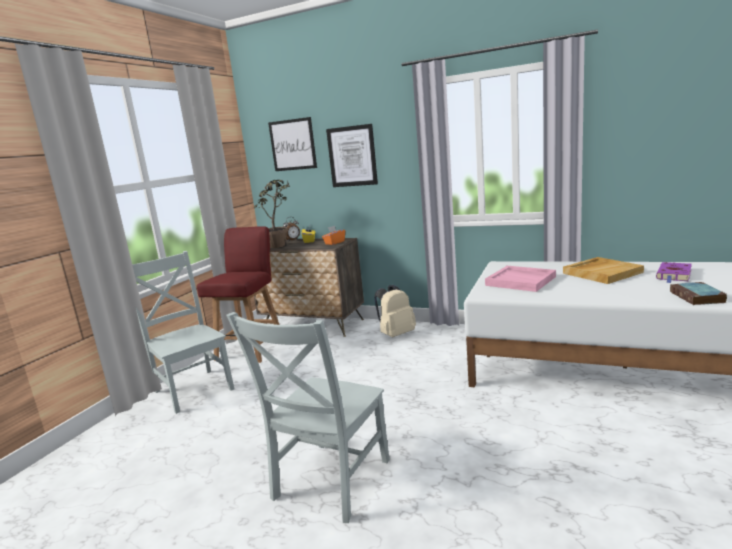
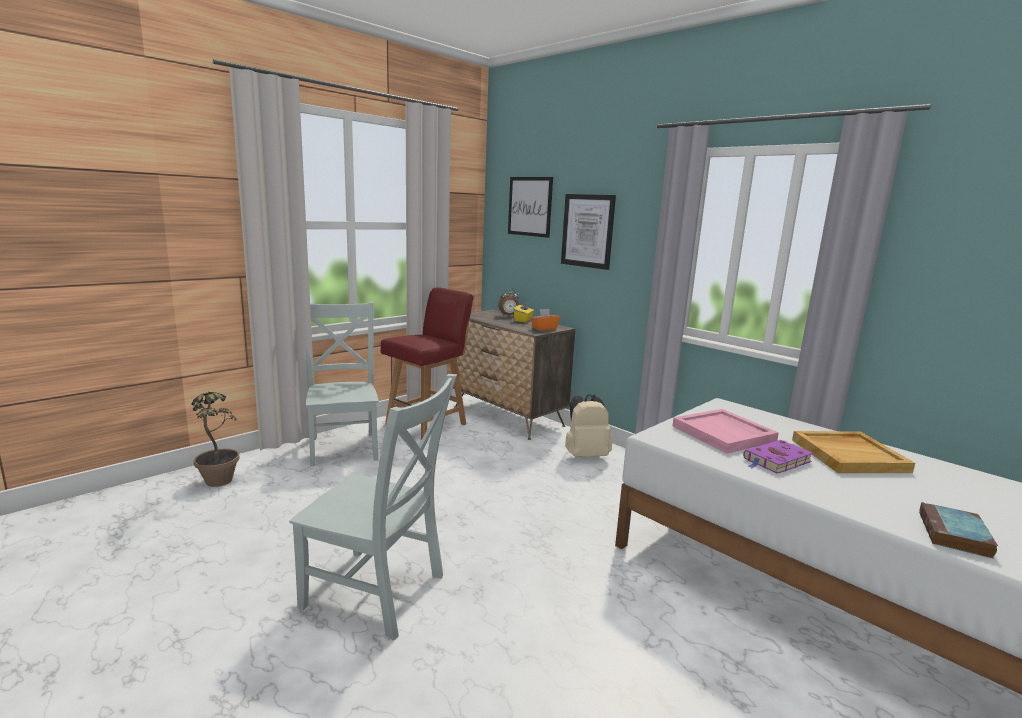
camera: 20 degrees right, 0 degrees up
(280, 246) = (487, 319): potted plant -> potted plant (218, 485)
(329, 482) = (379, 593): grey chair -> grey chair turned 120 degrees counterclockwise
(674, 275) = (957, 491): purple book -> purple book (776, 461)

